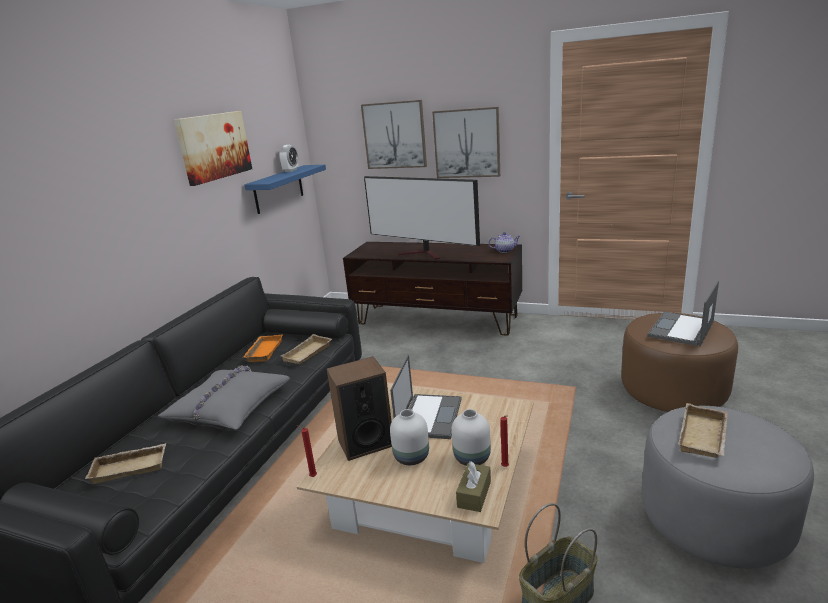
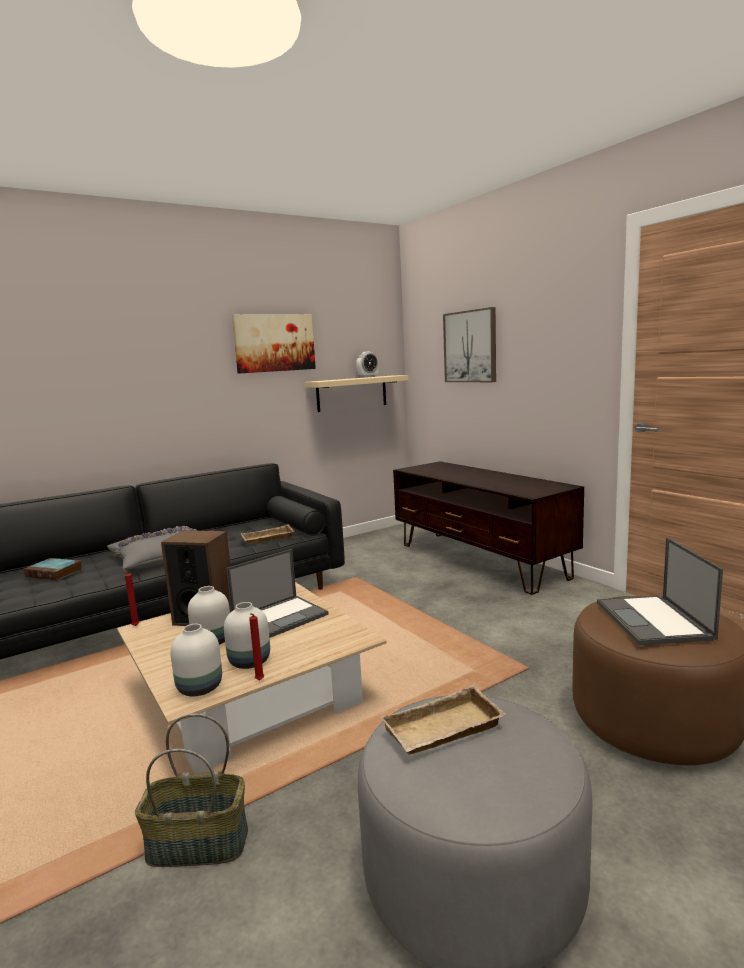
camera: 35 degrees right, 10 degrees down
(131, 466) = (55, 573): beige tray -> book
(263, 351) = (245, 529): orange tray -> none
(278, 189) = (352, 393): blue shelf -> beige shelf
(424, 254) = (465, 478): television -> none
(467, 143) = (534, 356): picture -> none
(474, 494) = (199, 688): brown tissue box -> white vase
(505, 250) = (551, 488): teapot -> none
(681, 329) = (654, 621): laptop -> laptop turned 75 degrees counterclockwise

